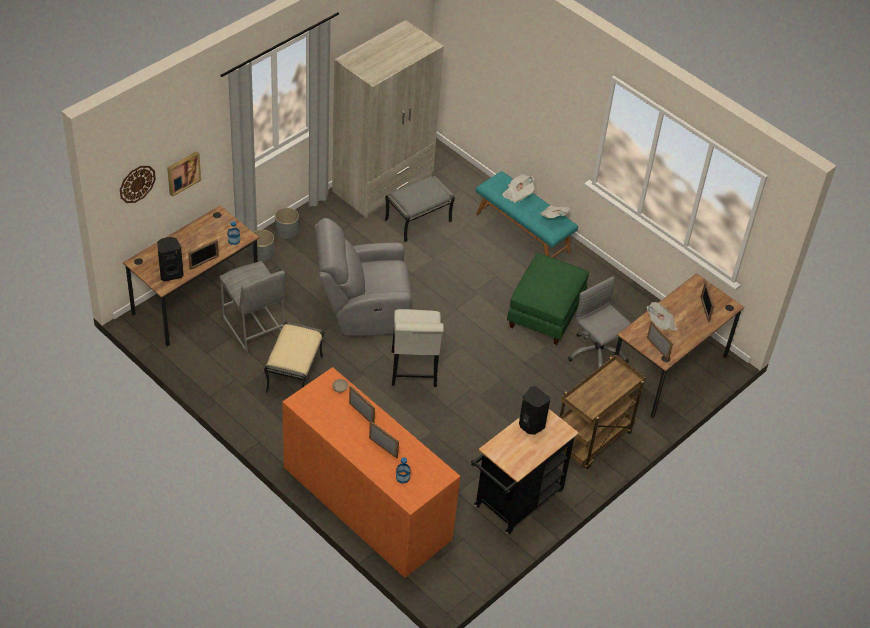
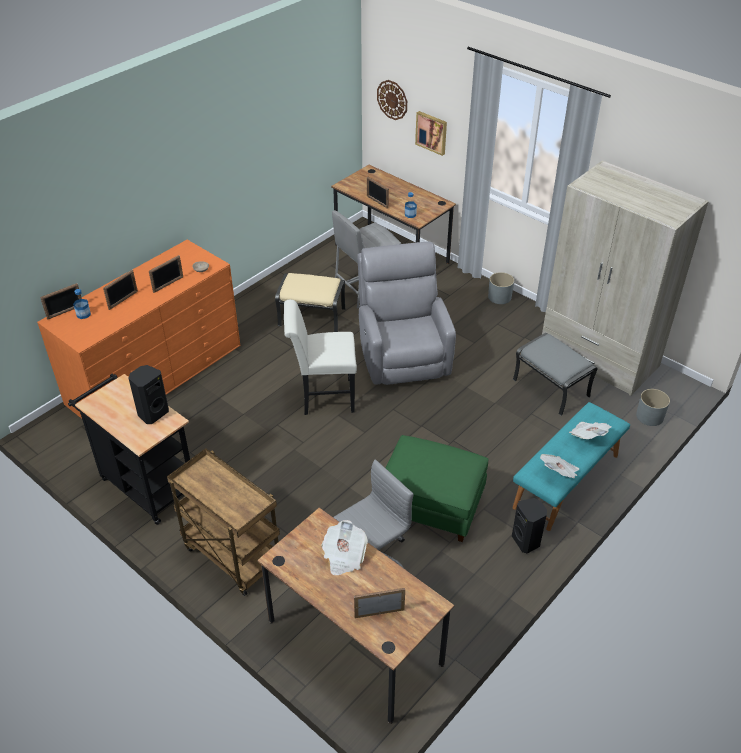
camera: 90 degrees right, 5 degrees down
(171, 273) = (360, 187): black speaker -> black speaker (527, 541)
(262, 253) = (464, 285): grey planter -> grey planter (650, 416)
(657, 348) = (296, 551): picture frame -> picture frame (65, 312)

